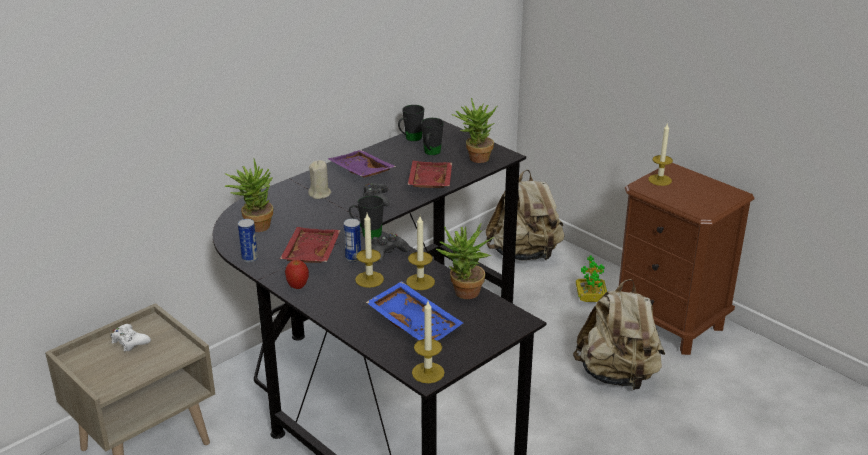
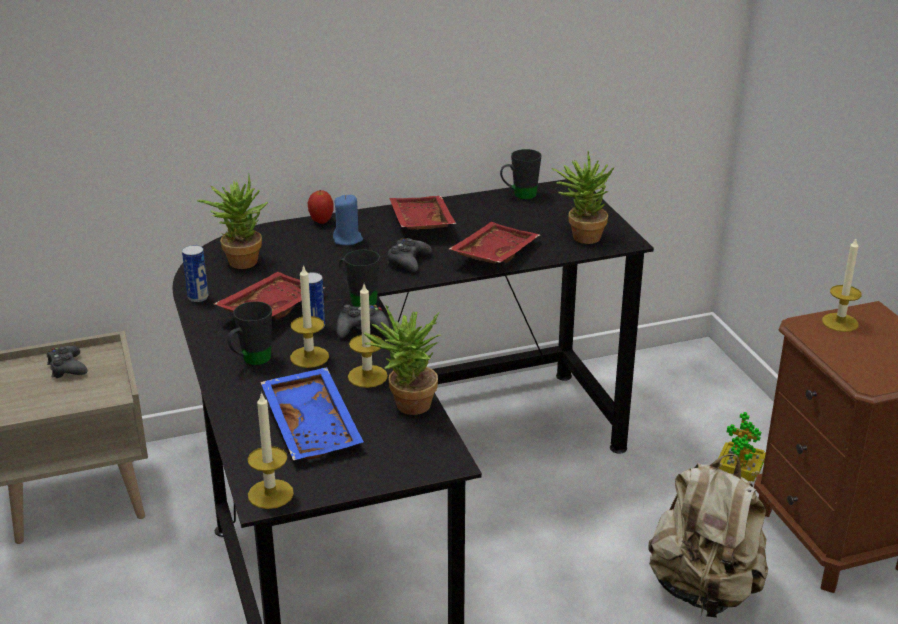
camera: 25 degrees right, 0 degrees up
(129, 342) = (67, 368): white game controller -> black game controller
(297, 286) = (219, 344): apple -> apple (321, 221)
(320, 194) = (348, 239): beige candle -> blue candle
(360, 172) = (420, 223): purple tray -> red tray
(431, 153) = (529, 218): black mug -> black mug (251, 361)
(524, 254) = (687, 391): beige backpack -> none

